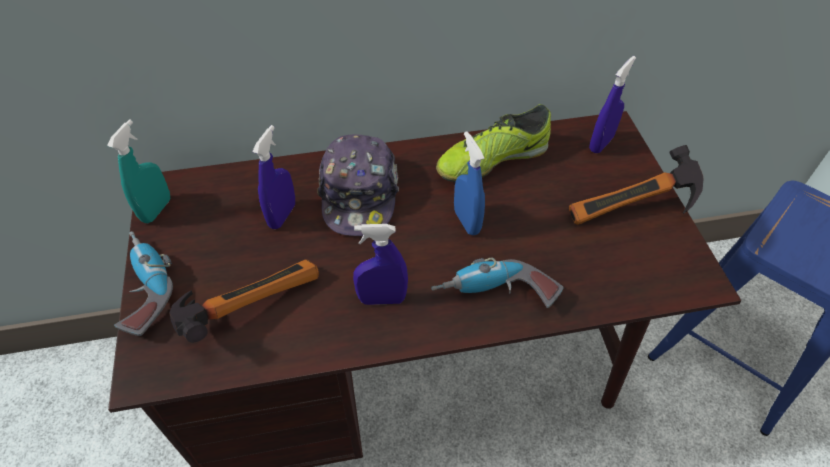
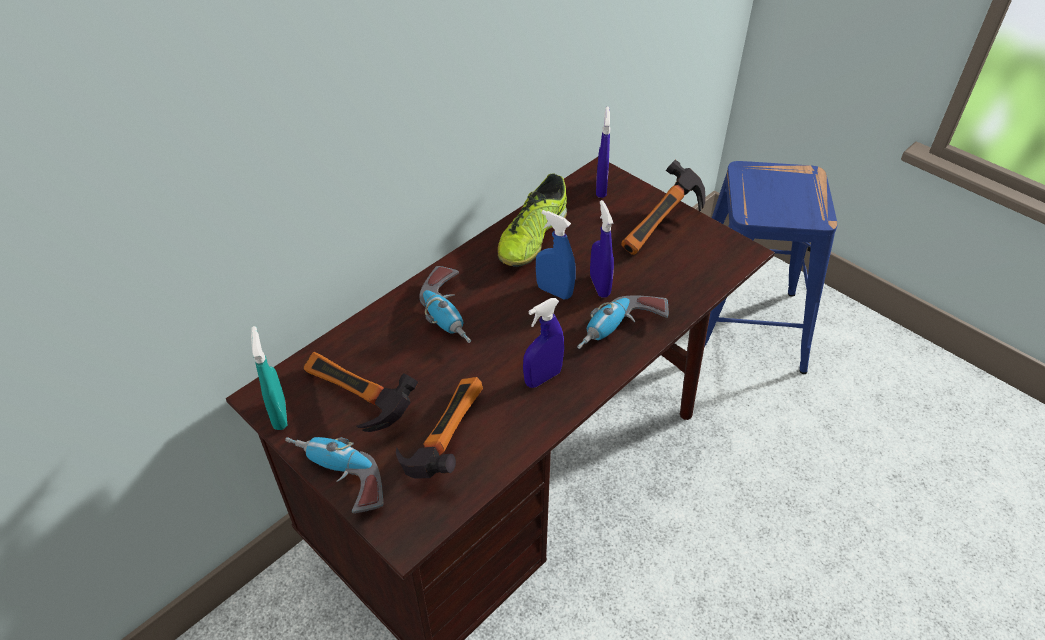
camera: 35 degrees left, 5 degrees down
(213, 232) = (353, 404): none -> hammer
(282, 215) = (401, 361): blue spray bottle -> blue spray bottle (599, 286)
(359, 195) = (451, 313): cap -> power drill

